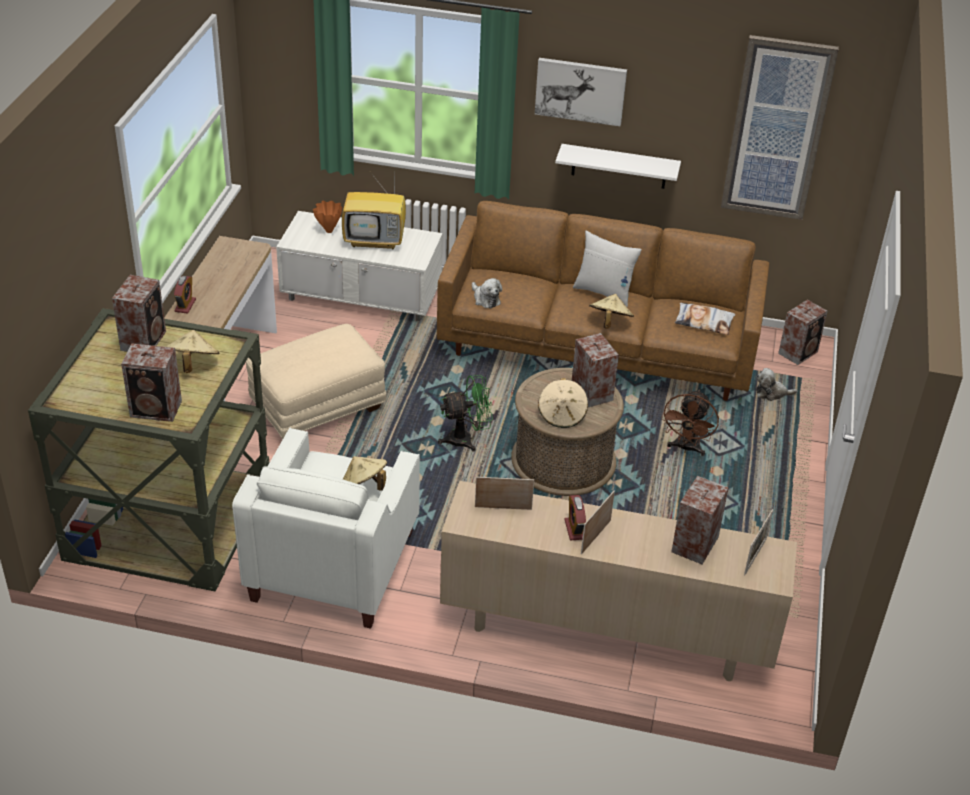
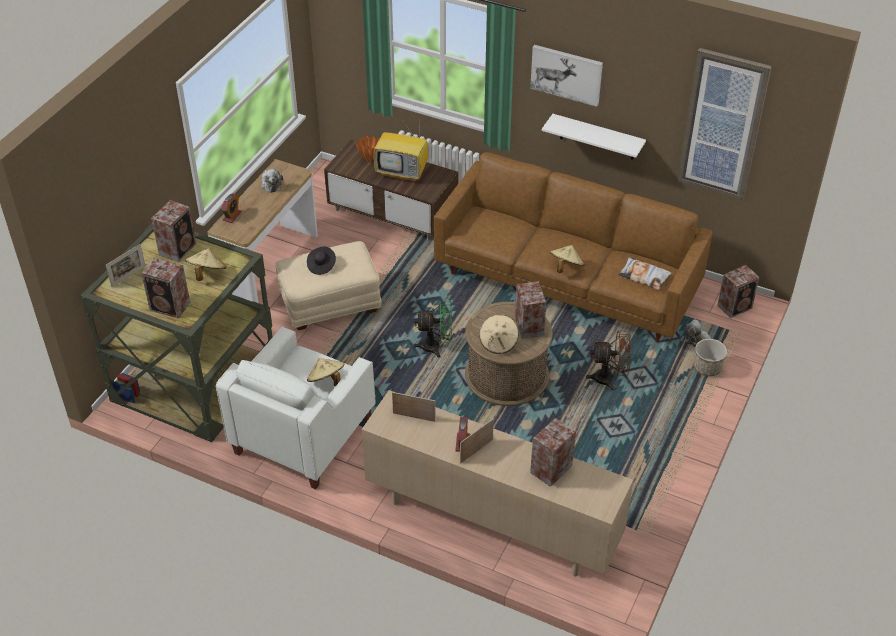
camera: 15 degrees right, 5 degrees up
(308, 356) = (321, 265): none -> black hat
(362, 295) = (393, 212): white tv stand -> brown tv stand
(485, 299) = (473, 234): plush toy -> plush toy (271, 184)
(603, 293) = (570, 240): grey pillow -> none
(686, 448) = (609, 379): brown fan -> brown fan turned 120 degrees counterclockwise
(755, 557) = (595, 487): picture frame -> picture frame (128, 276)
(793, 421) = (707, 368): none -> planter

